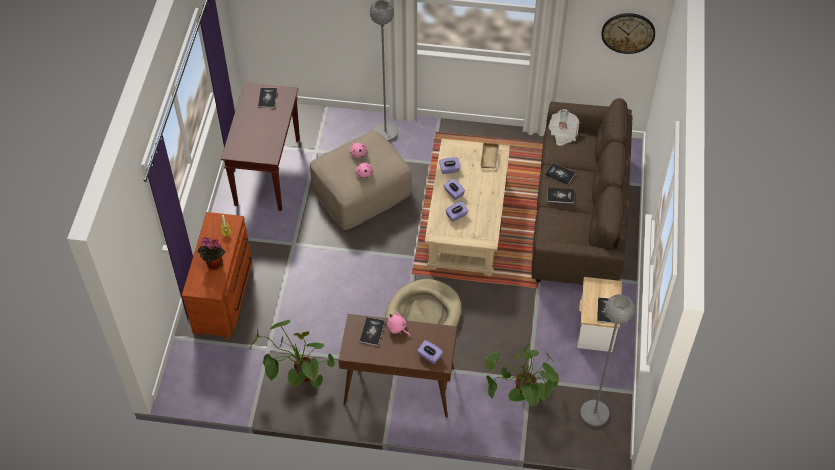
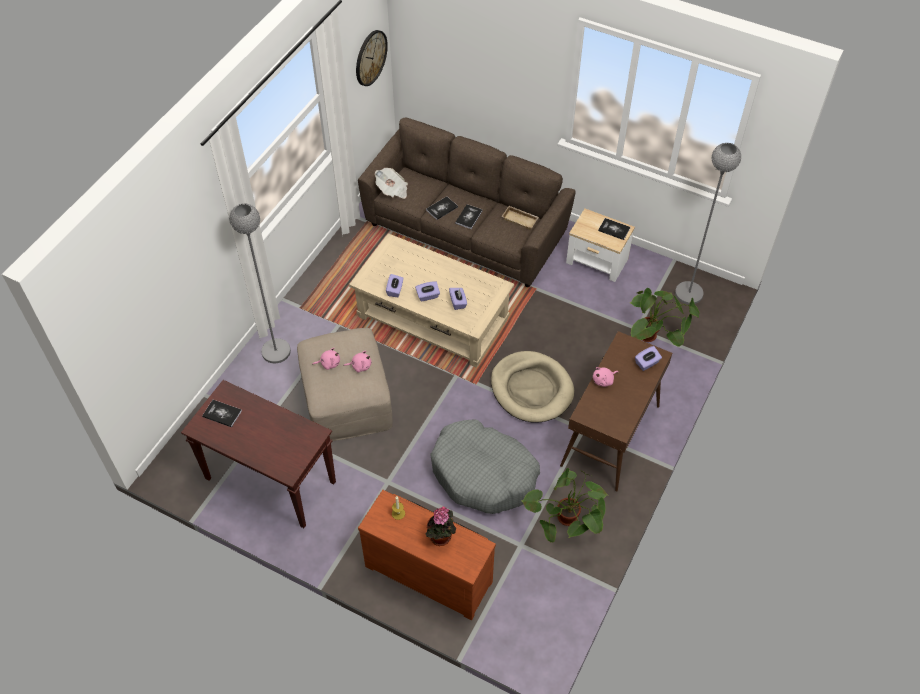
camera: 70 degrees left, 0 degrees up
(325, 304) = (483, 474): none -> grey dog bed
(372, 332) = (601, 403): book -> none
(490, 158) = (396, 253): beige tray -> beige tray (520, 219)

